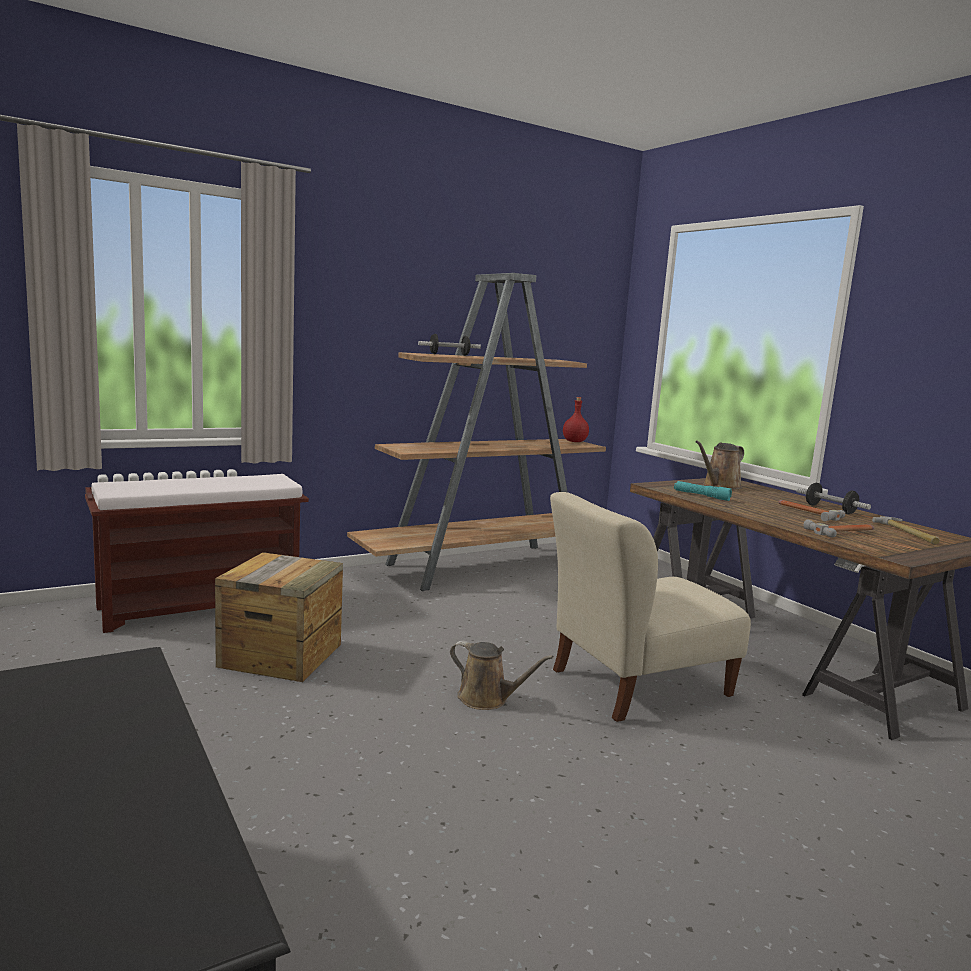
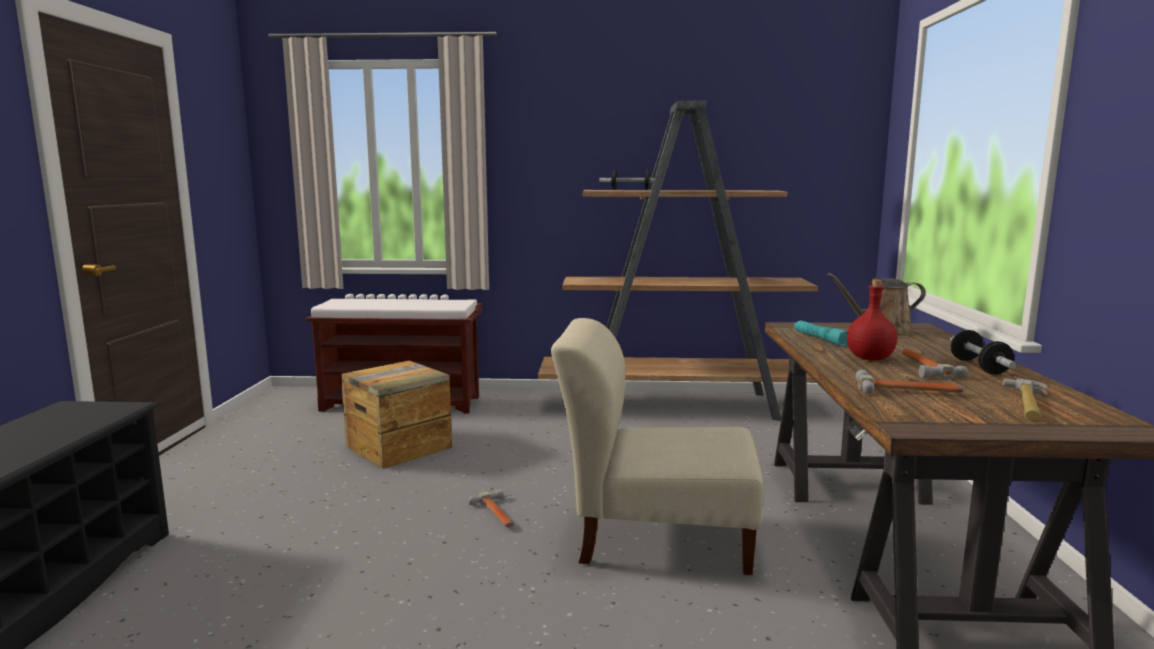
camera: 35 degrees right, 0 degrees up
(487, 699) = (496, 514): brown watering can -> hammer
(575, 442) = (793, 280): red bottle -> red bottle (870, 359)

